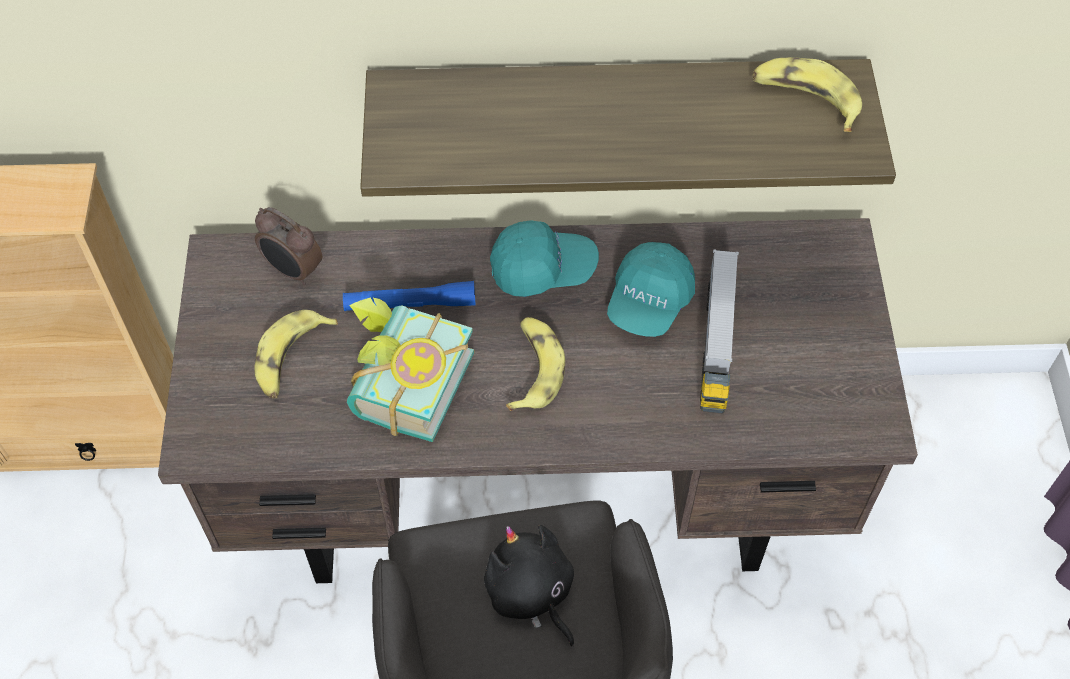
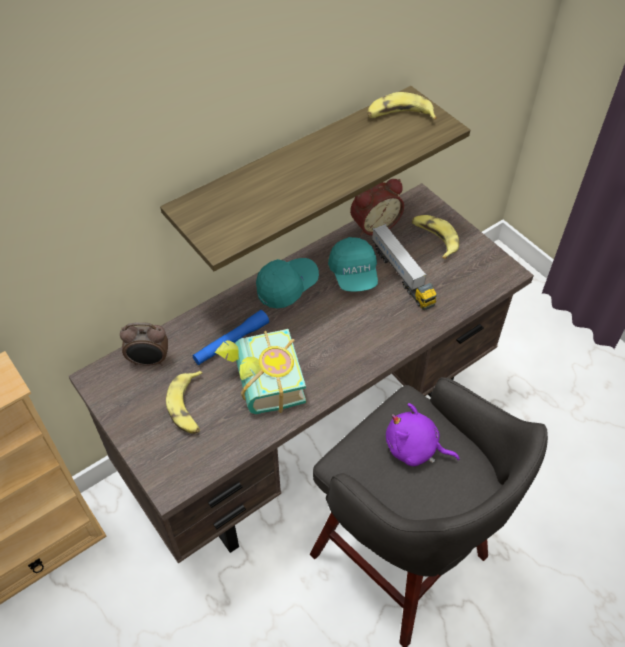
camera: 35 degrees left, 5 degrees down
(531, 593) = (415, 448): black plush toy -> purple plush toy
(533, 369) = (324, 337): banana -> banana (434, 239)
(740, 244) = (374, 224): none -> alarm clock

